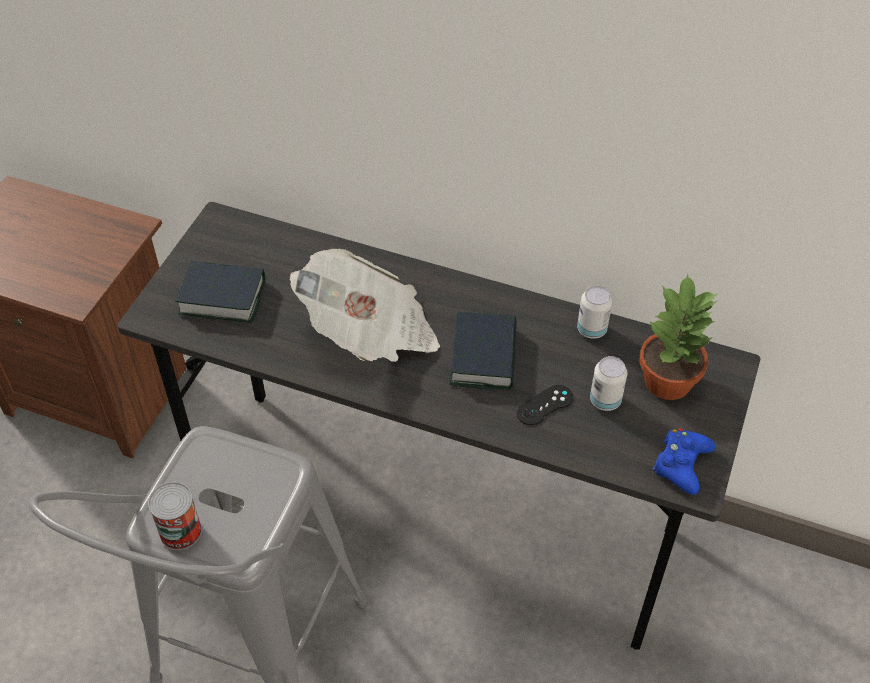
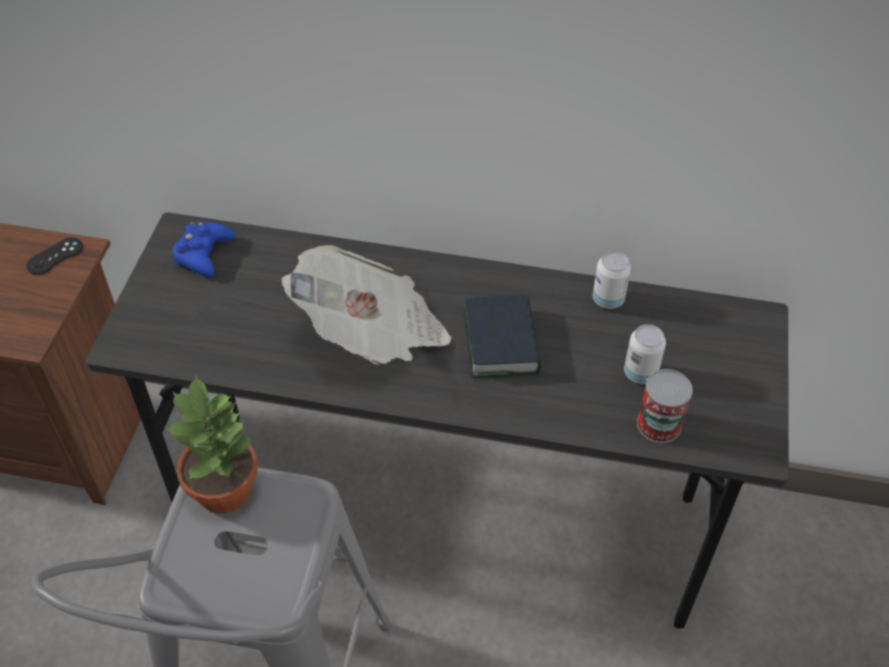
camera: 10 degrees left, 0 degrees up
(180, 531) = (201, 585): can -> can (659, 424)
(222, 297) = (200, 315): book -> none
(544, 405) = (578, 387): black game controller -> black game controller (55, 256)
(669, 381) = (701, 343): potted plant -> potted plant (225, 489)
(681, 464) = (736, 430): blue game controller -> blue game controller (203, 254)

